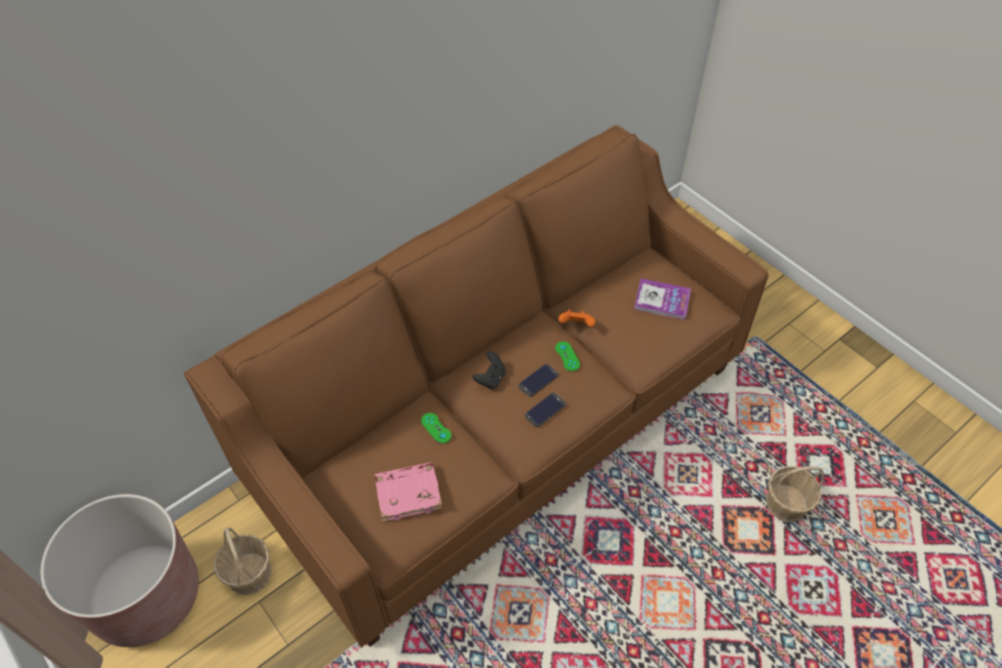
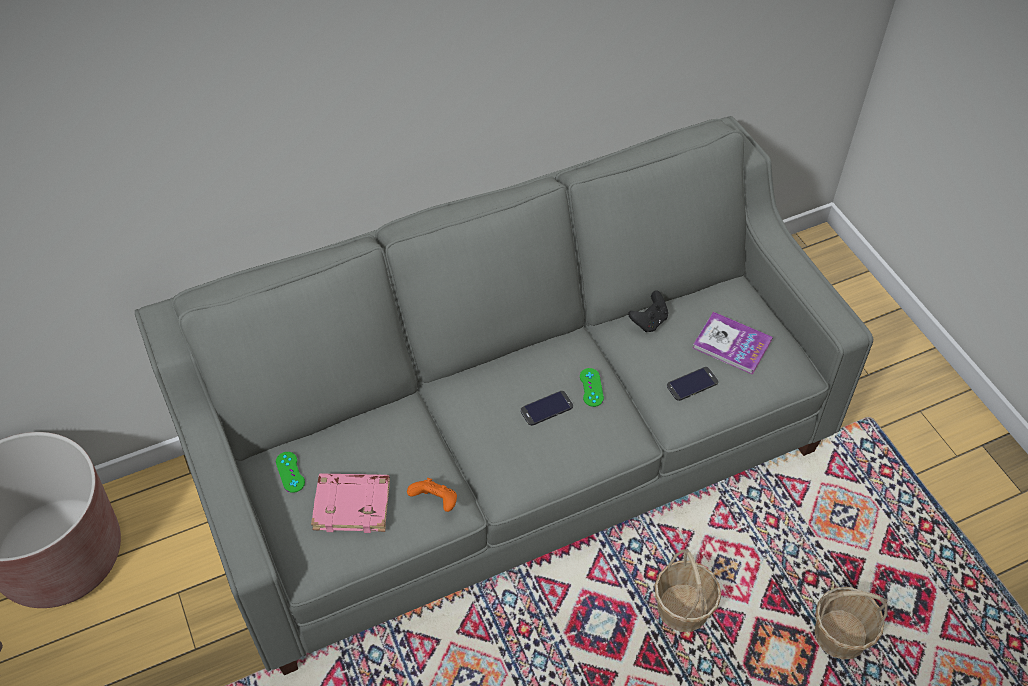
camera: 15 degrees right, 0 degrees up
(249, 573) = (177, 558): basket -> basket (683, 608)
(436, 428) = (408, 437): green game controller -> green game controller (290, 472)
(490, 378) = (491, 394): black game controller -> black game controller (649, 321)
(501, 426) = (515, 457): brown sofa -> grey sofa
(545, 410) = (543, 445): phone -> phone (692, 384)
(576, 326) = (616, 353): orange game controller -> orange game controller (435, 502)

